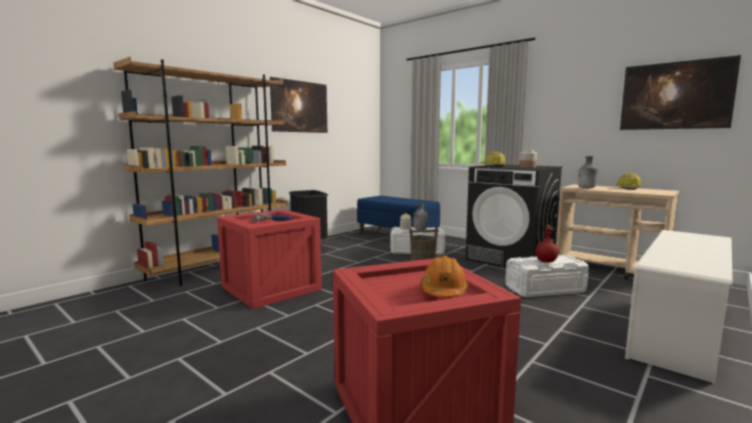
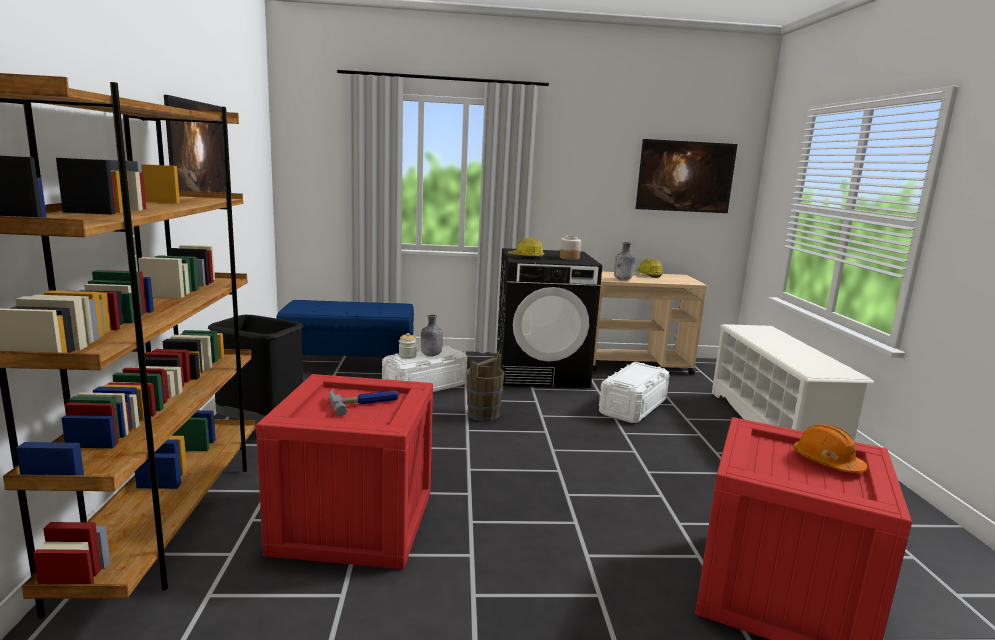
camera: 45 degrees left, 5 degrees up
(545, 261) = (638, 376): red bottle -> none

